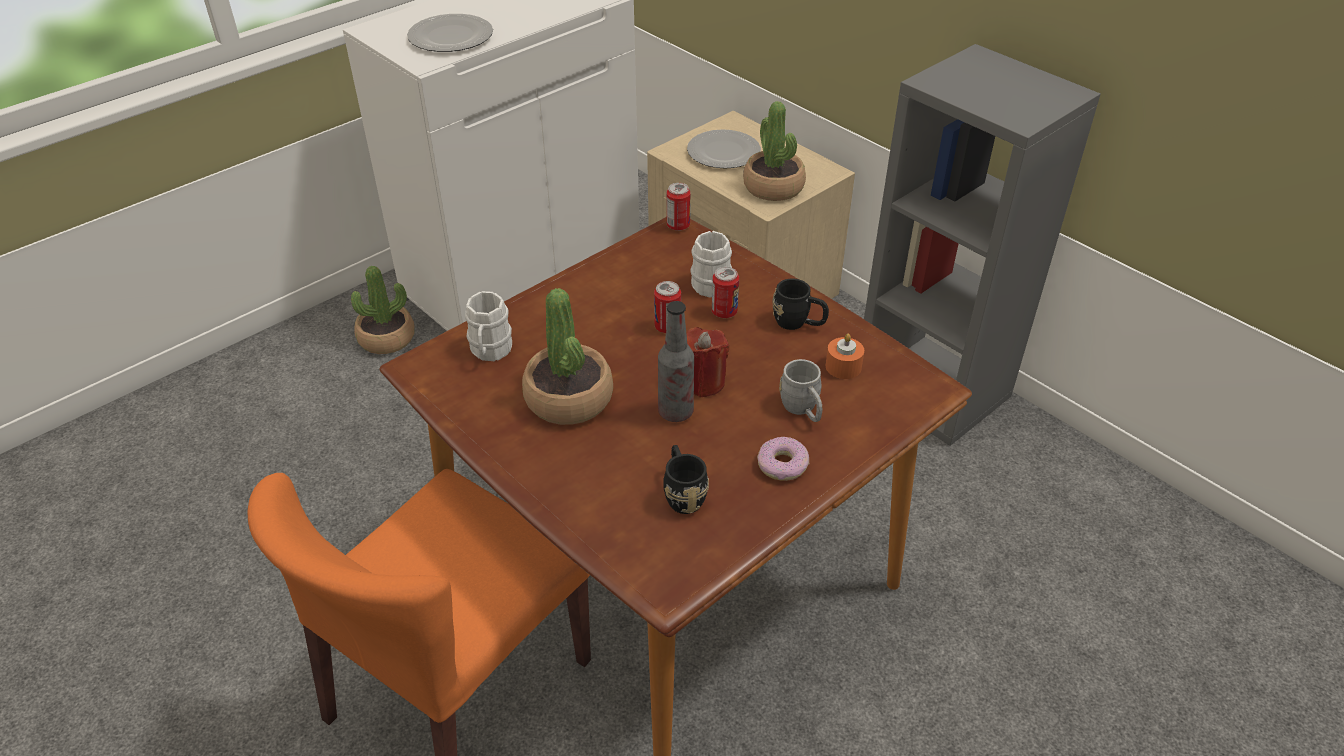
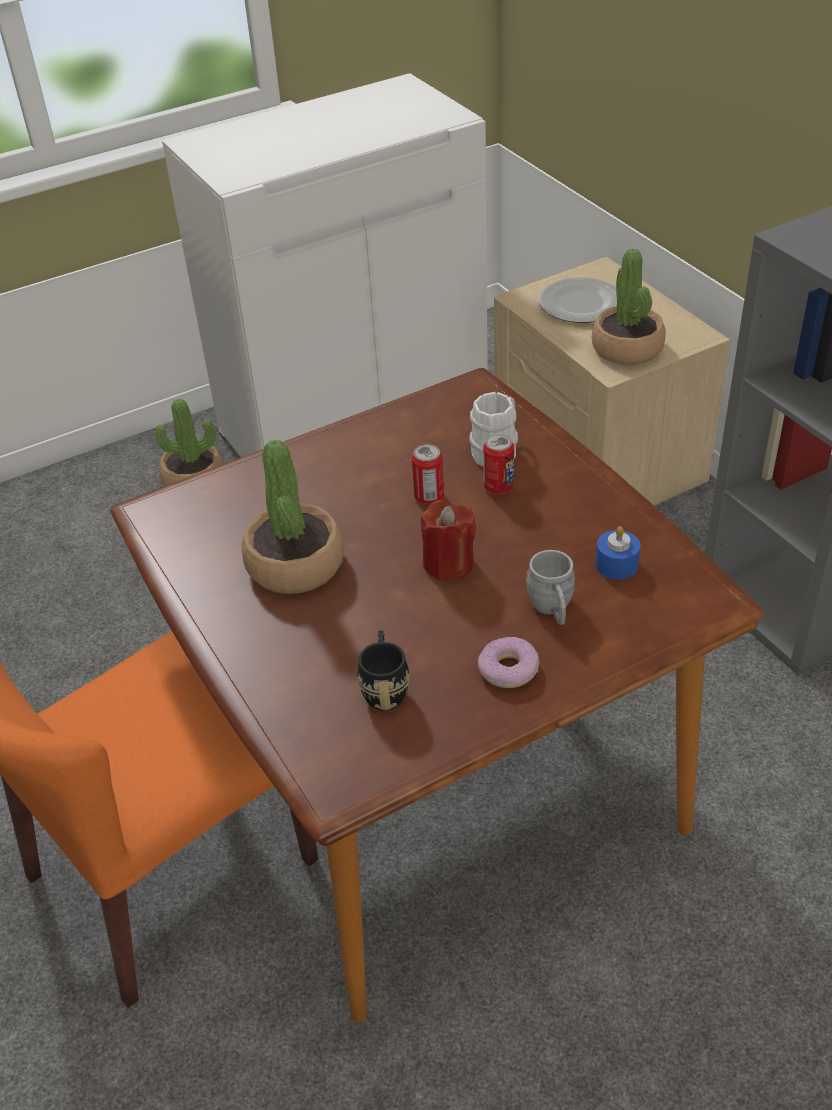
camera: 15 degrees right, 0 degrees up
(451, 37) = (271, 155): plate -> none
(490, 351) = (228, 503): white mug -> none
(675, 412) = (407, 594): bottle -> none
(678, 226) = (478, 383): can -> none
(798, 323) = (580, 508): black mug -> none
(843, 366) = (616, 564): orange candle -> blue candle

